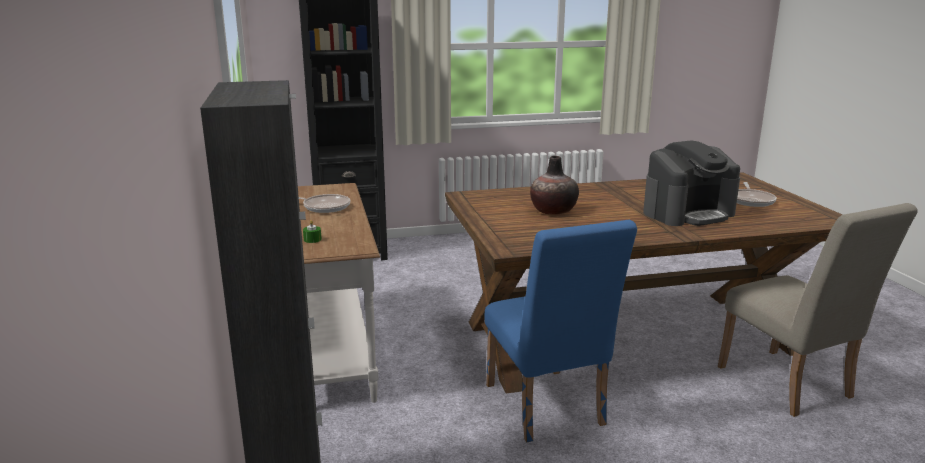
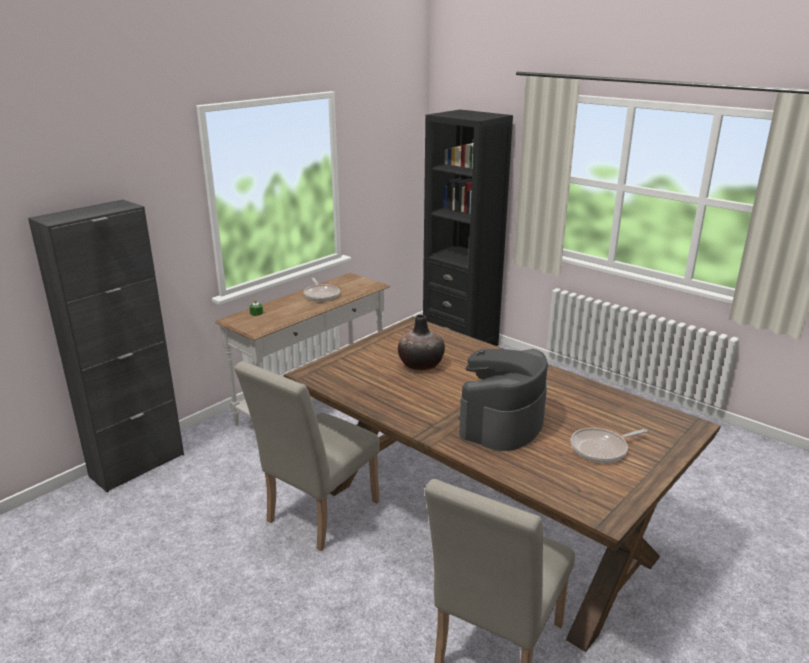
camera: 55 degrees right, 5 degrees up
(547, 410) = (317, 515): blue chair -> beige chair
(688, 213) = (501, 423): coffee machine -> coffee machine turned 90 degrees clockwise

